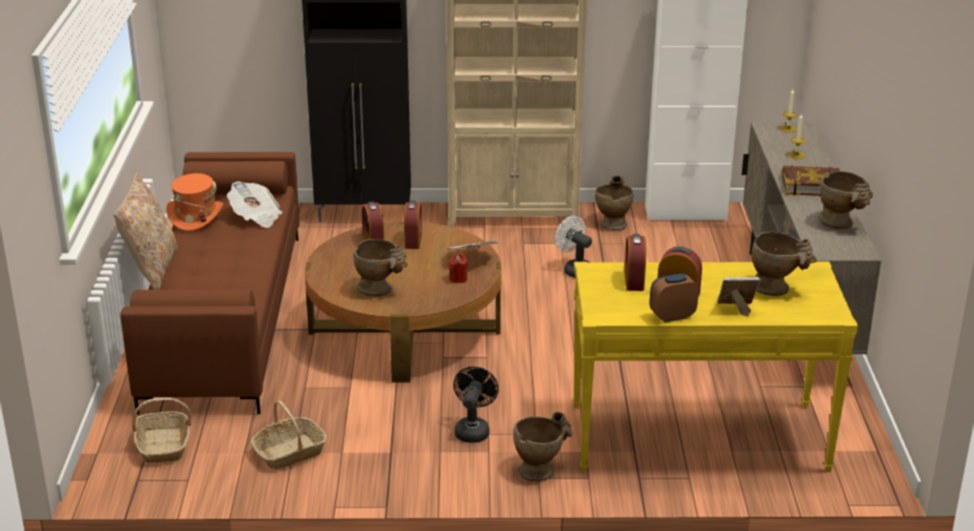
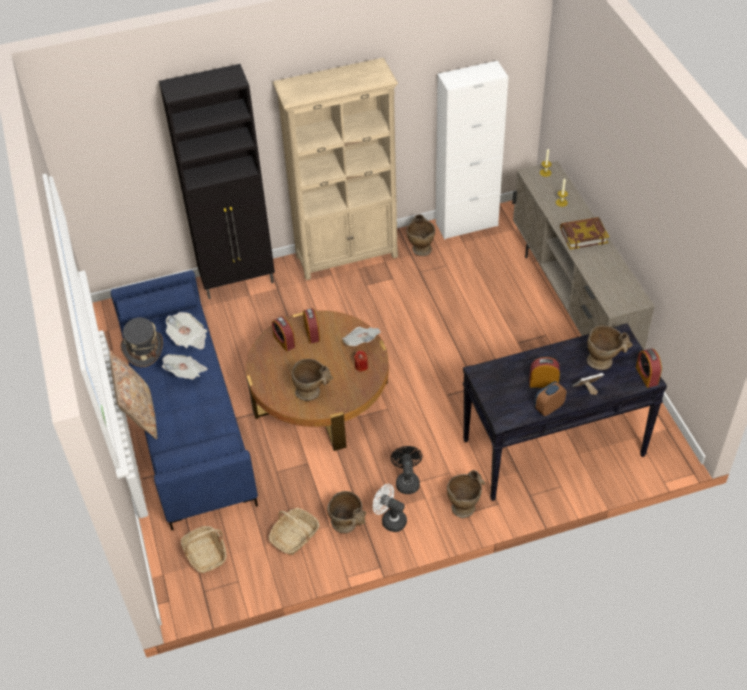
camera: 15 degrees left, 20 degrees up
(195, 216) = (143, 349): orange hat -> grey hat
(224, 317) = (187, 417): brown sofa -> blue sofa
(232, 244) = (186, 373): none -> newspaper
(575, 270) = (413, 304): white fan -> white fan (390, 520)
(634, 280) = (510, 377): alarm clock -> alarm clock (646, 376)
(697, 438) = (553, 448): yellow console table -> black console table
(841, 224) = (617, 273): beige vase -> beige vase (348, 525)

